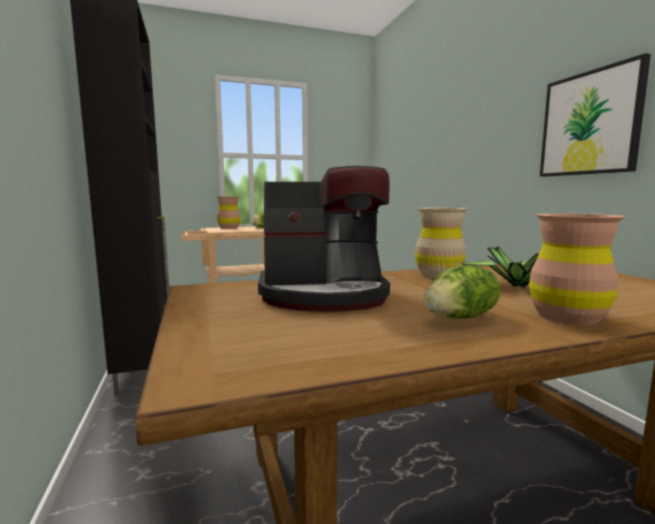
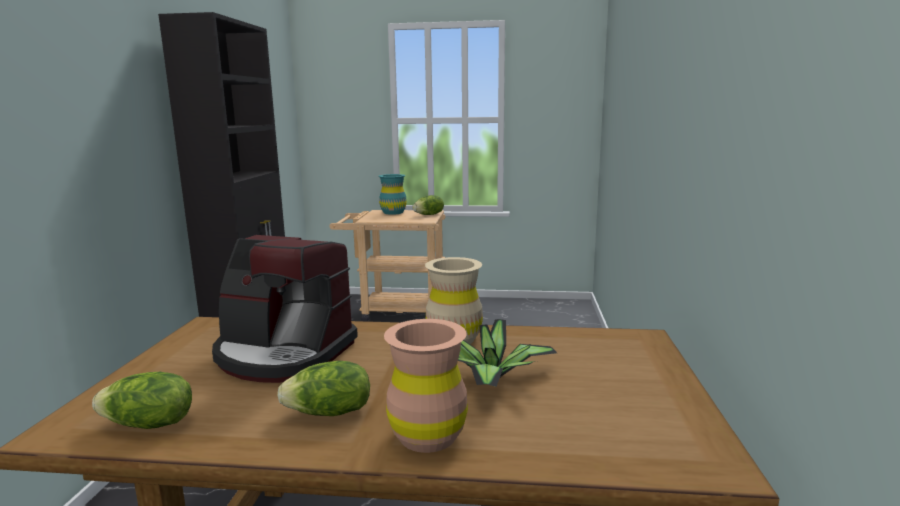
camera: 25 degrees right, 5 degrees up
(229, 228) = (393, 212): brown vase -> turquoise vase
(309, 353) = (149, 425): none -> lettuce
(590, 123) = (714, 147): picture -> none

